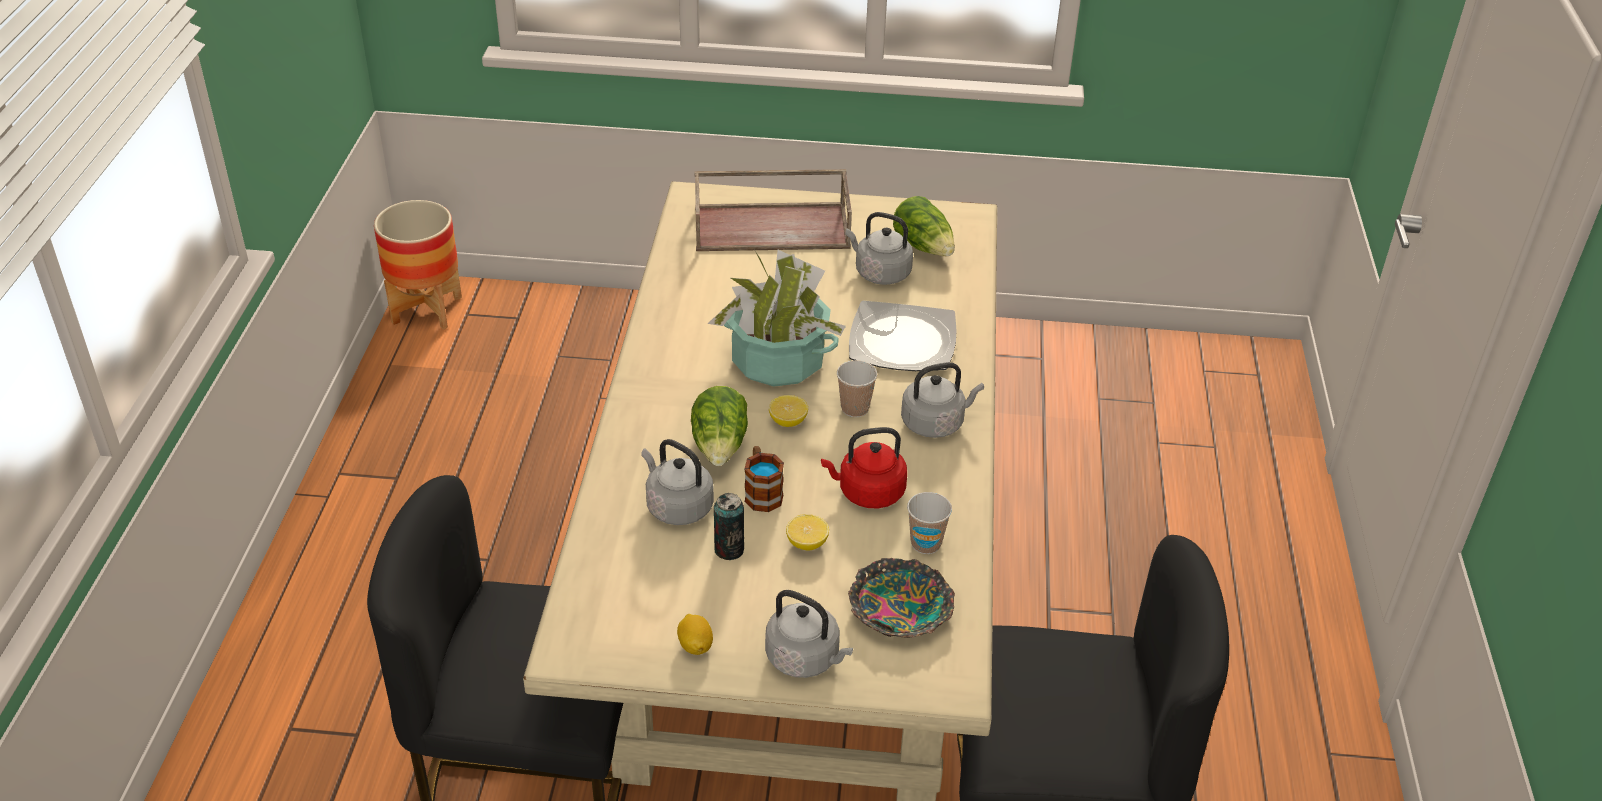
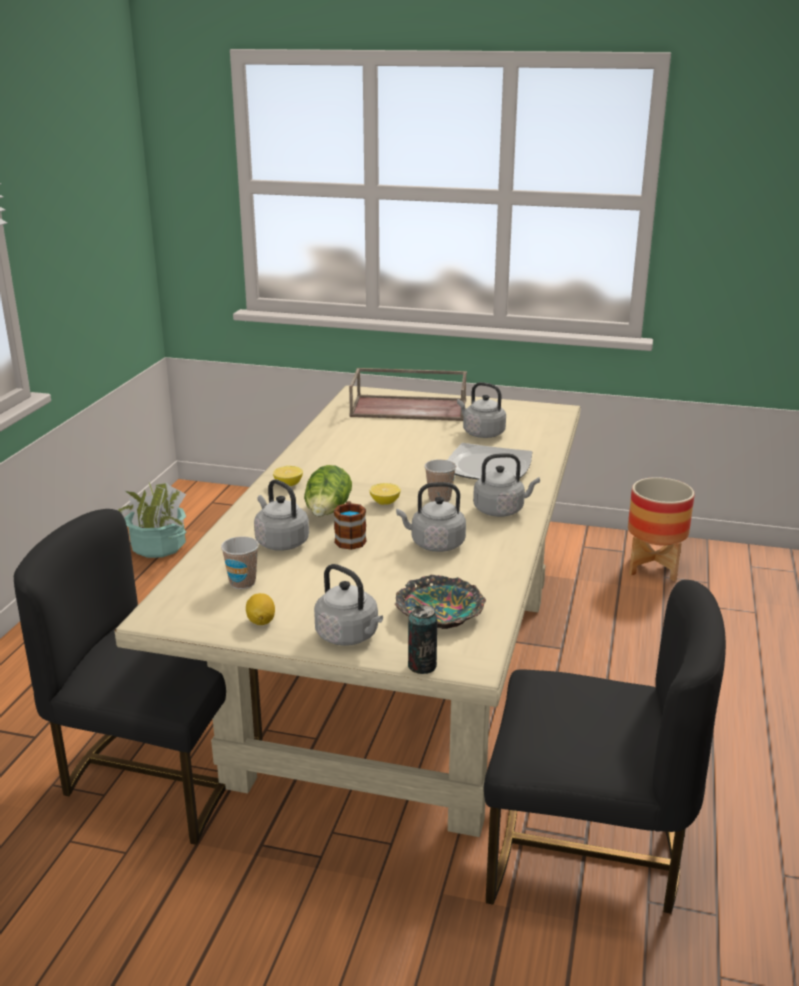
camera: 10 degrees right, 15 degrees down
(427, 310) = (186, 498): planter -> planter (654, 567)
(729, 550) = (311, 568): can -> can (422, 666)
(778, 361) = (389, 472): potted plant -> potted plant (158, 547)
(807, 543) = (375, 569): lemon -> lemon (288, 484)
(867, 493) = (434, 544): red kettle -> grey kettle
(924, 247) = (519, 422): lettuce -> none
(926, 544) = (473, 576): cup -> cup (242, 583)

